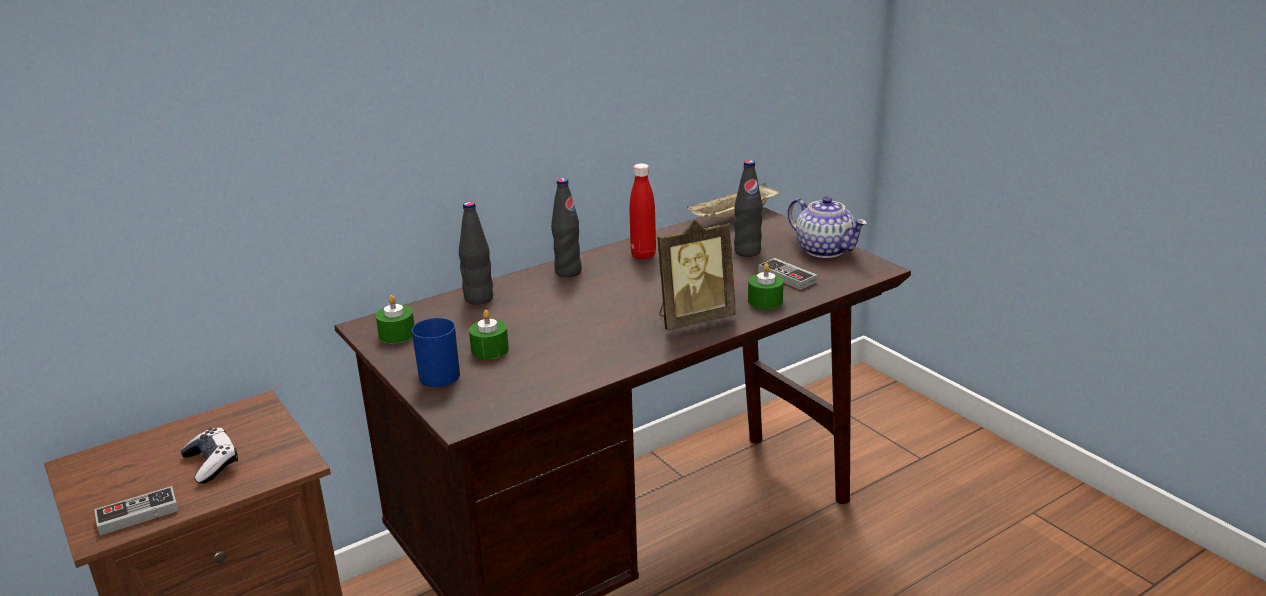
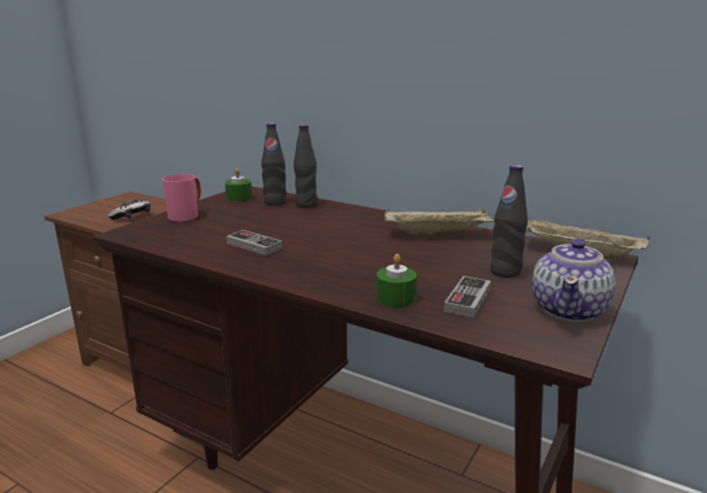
camera: 65 degrees right, 5 degrees down
(138, 514) = (82, 215): game controller -> game controller (254, 246)
(435, 374) = (187, 215): blue mug -> pink mug
(490, 350) = (229, 221): green candle -> none
(568, 272) = (376, 218): black bottle -> black bottle (275, 202)
(643, 255) = (438, 235): red bottle -> beige tray
(693, 319) = (328, 273): picture frame -> none

